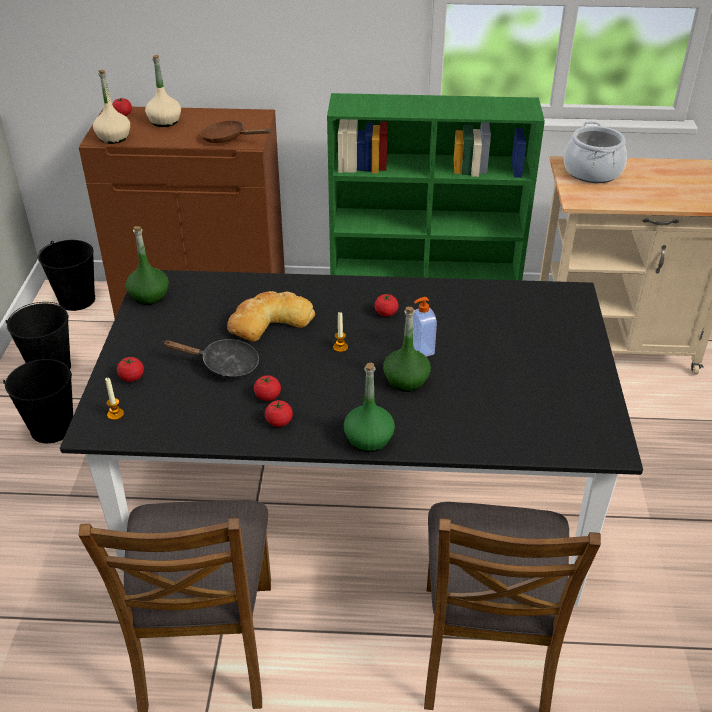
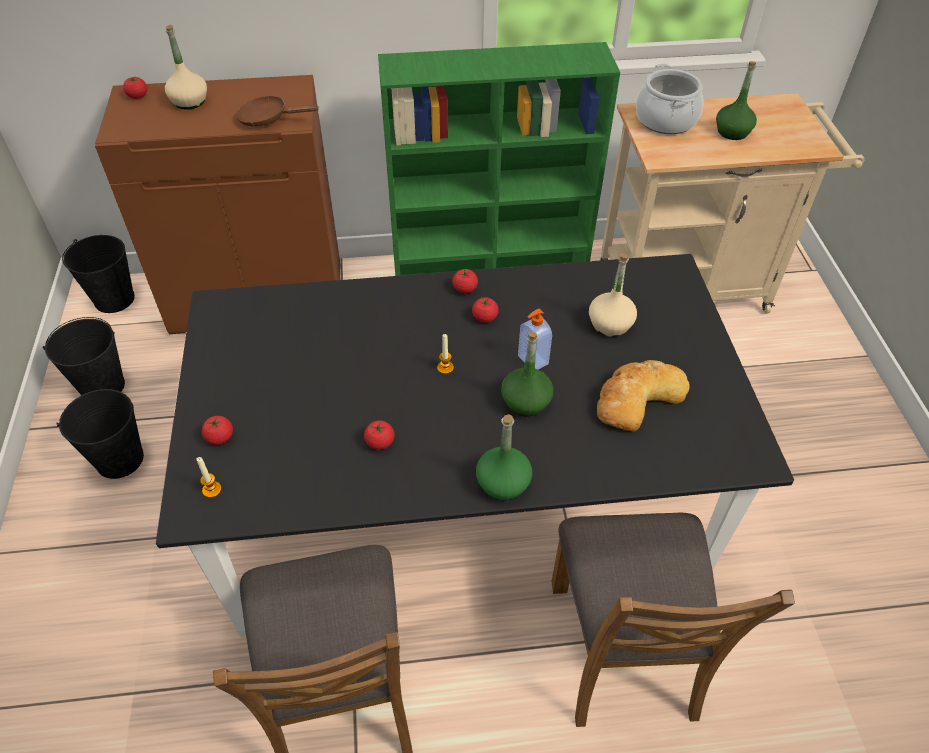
camera: 10 degrees left, 10 degrees up
(114, 137) = (134, 129): beige bottle -> beige bottle (610, 324)
(149, 296) = (215, 325): green bottle -> green bottle (732, 132)
(224, 365) = (322, 408): black frying pan -> none
(269, 321) = (359, 343): bread -> bread (637, 398)
(279, 422) = (400, 474): tomato -> tomato (465, 289)

